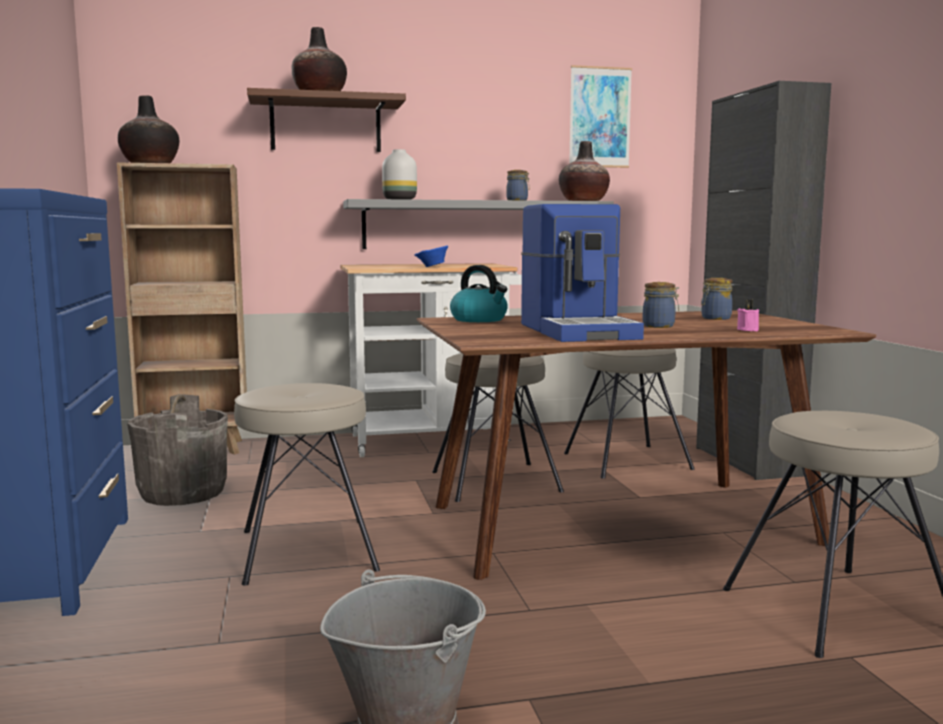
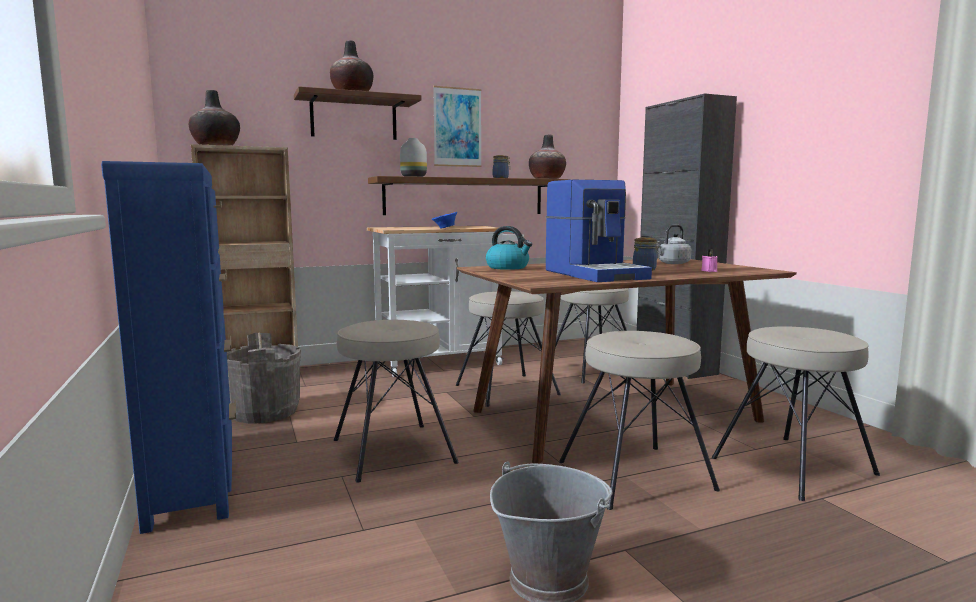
camera: 10 degrees left, 0 degrees up
(473, 225) = (465, 197): grey shelf -> brown shelf
(600, 117) = (555, 117): picture -> picture (457, 127)
(602, 605) = (636, 476): none -> beige stool
(715, 318) = (672, 263): jar -> grey kettle

